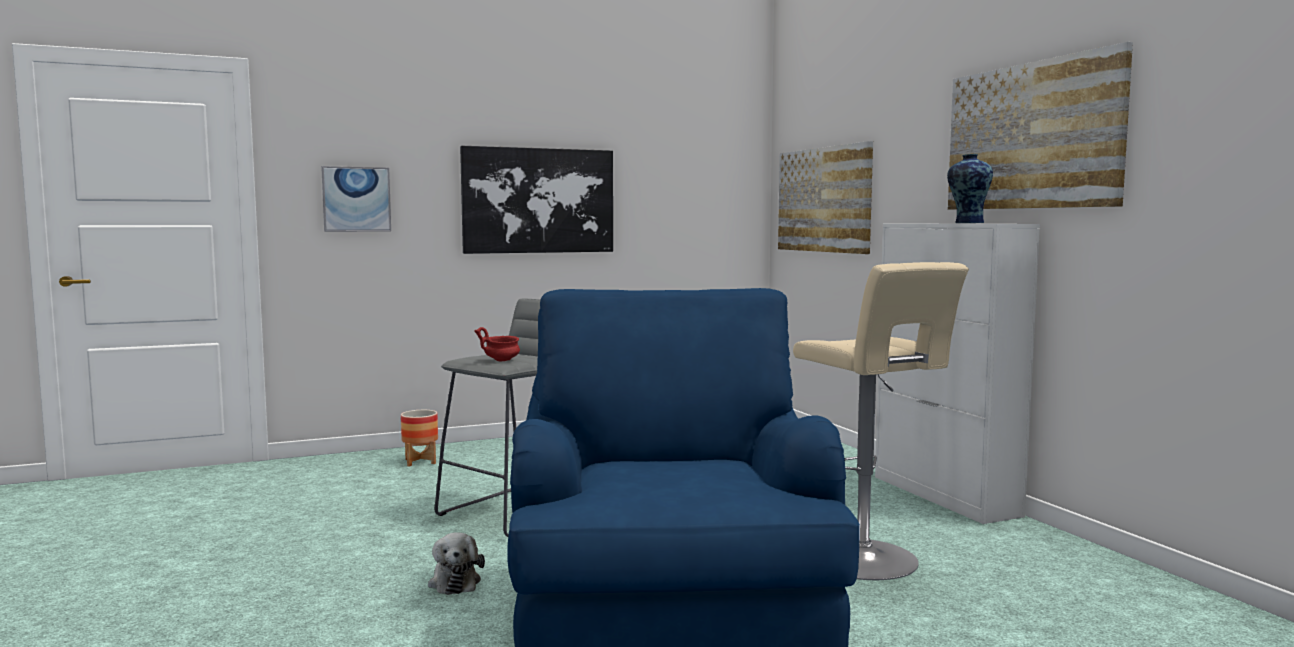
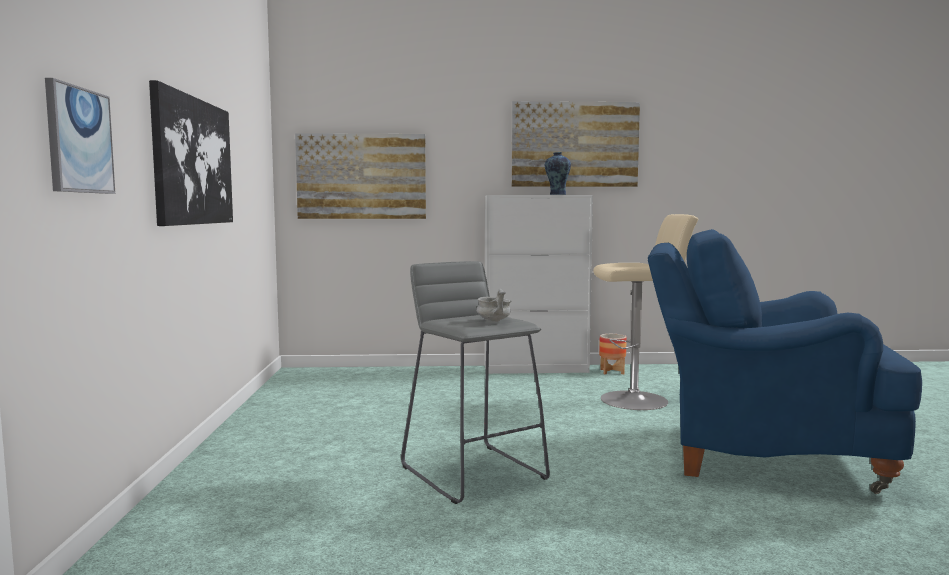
camera: 70 degrees left, 0 degrees up
(420, 461) = (227, 502): planter -> planter (612, 372)
(455, 582) = (644, 507): plush toy -> none
(501, 360) = (494, 321): red bowl -> grey bowl

